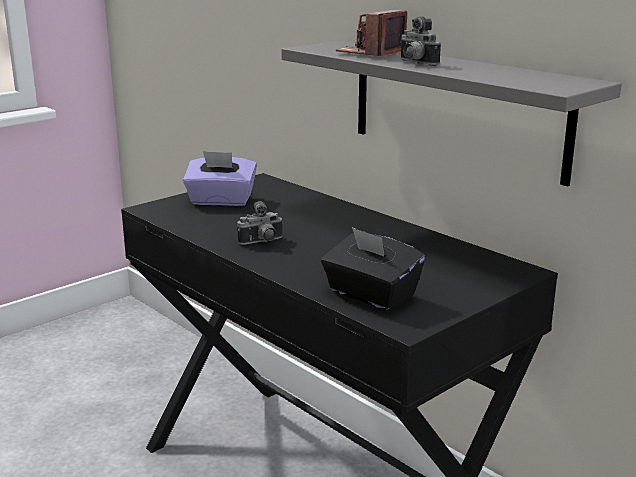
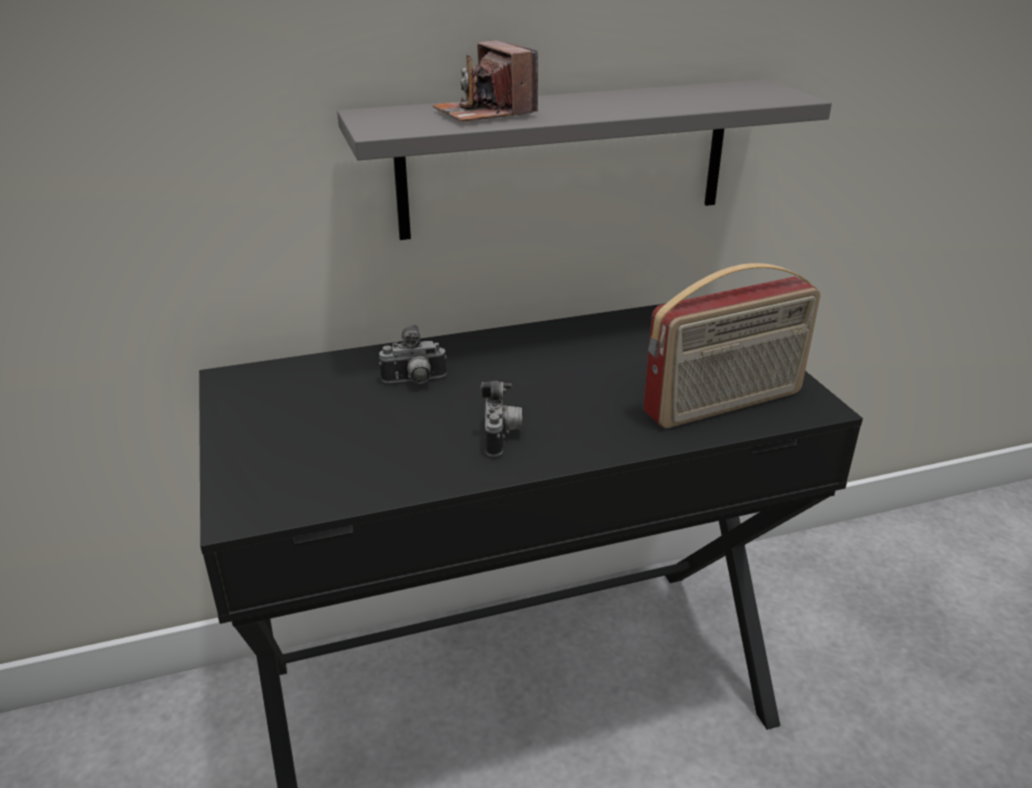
camera: 65 degrees left, 10 degrees up
(221, 201) = (288, 433): purple tissue box -> none
(370, 295) = (725, 404): black tissue box -> radio
(415, 63) = (588, 110): camera -> camera (415, 382)

